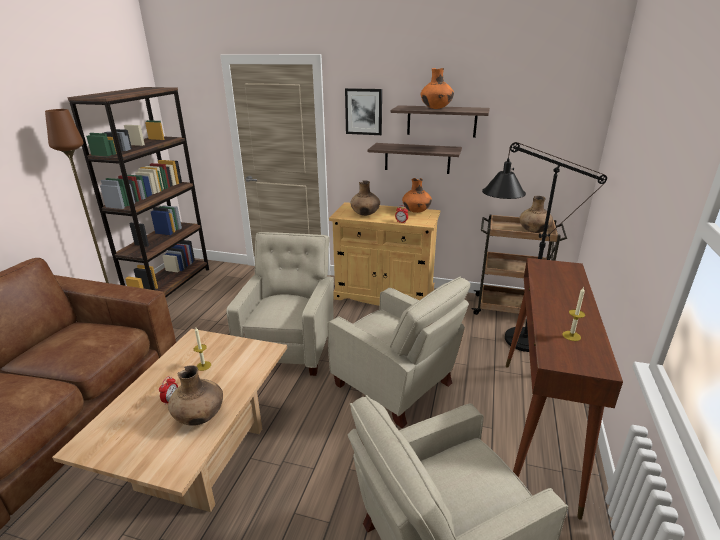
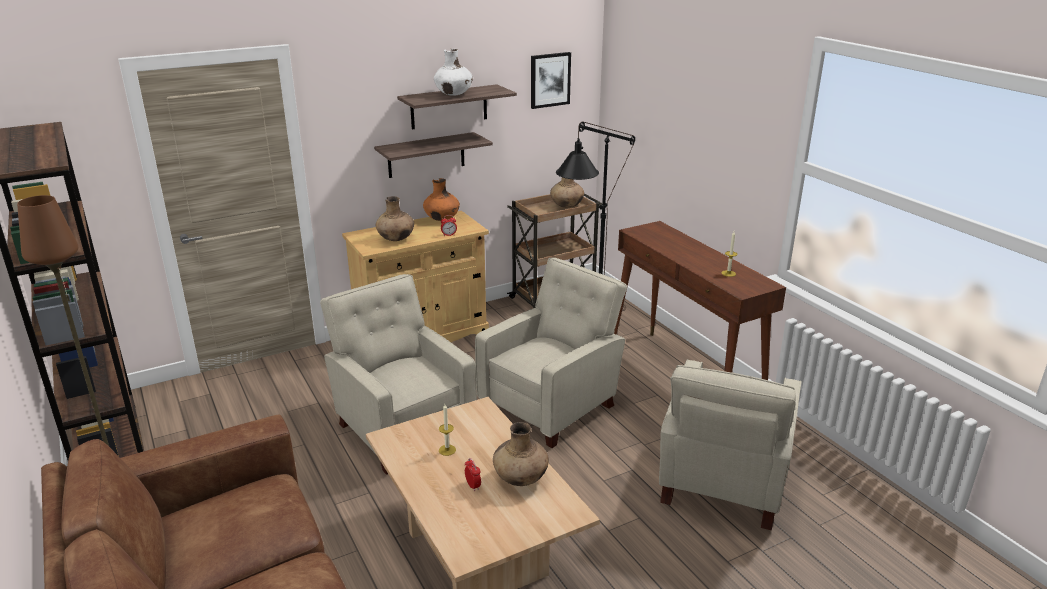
camera: 45 degrees left, 0 degrees up
(364, 111) = (355, 110): picture -> picture (550, 80)
(396, 386) = (552, 406): beige armchair -> beige armchair turned 45 degrees counterclockwise
(436, 108) = (454, 94): orange vase -> white vase

